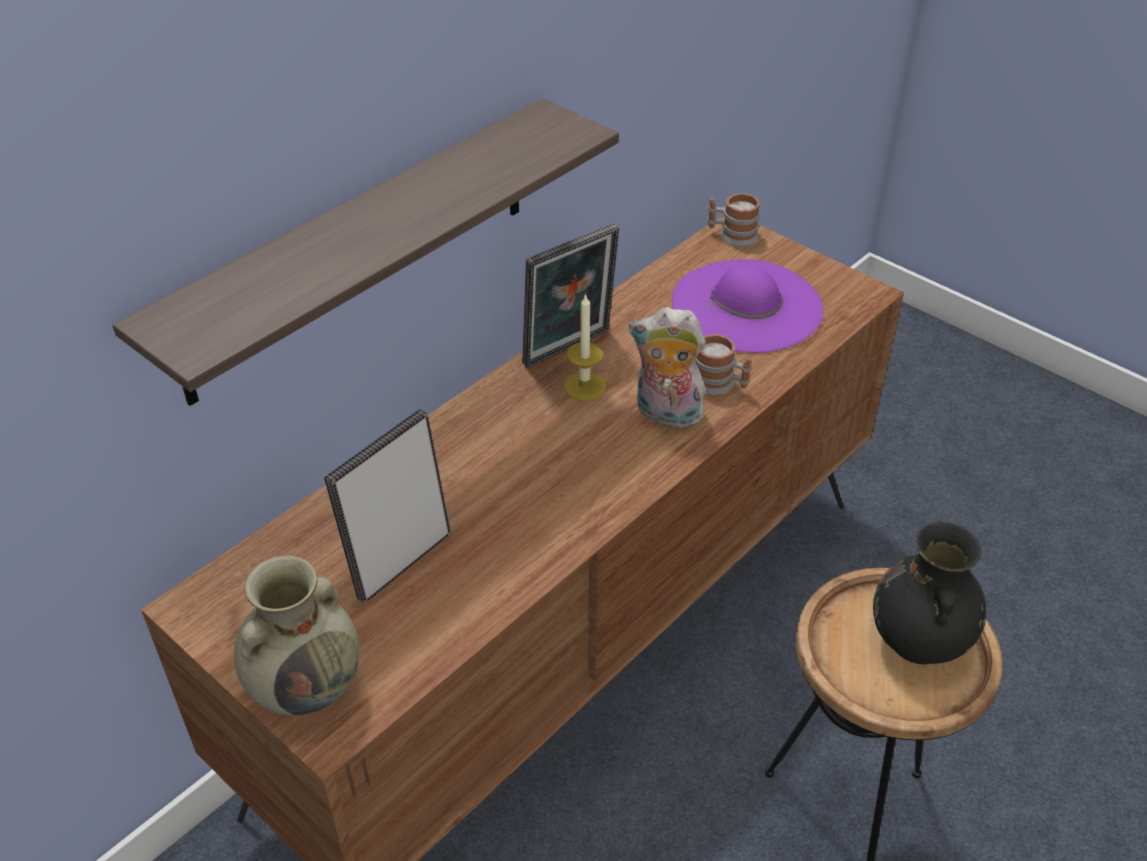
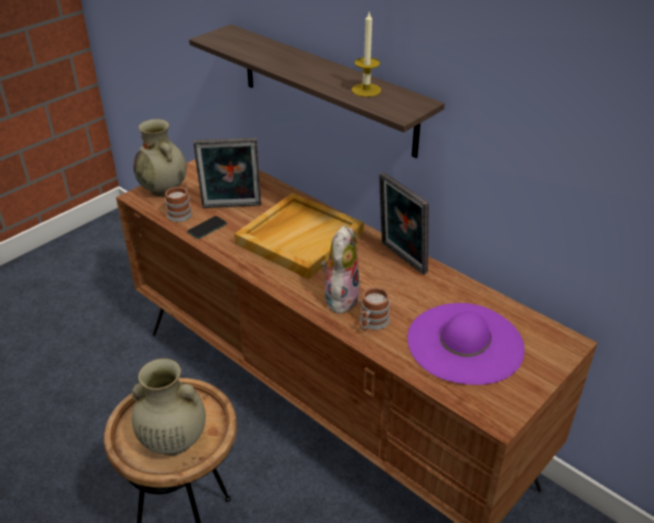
camera: 90 degrees right, 5 degrees down
(399, 561) = (231, 207): picture frame -> picture frame turned 135 degrees clockwise
(468, 593) = (207, 228): none -> phone
(507, 462) = (299, 237): none -> beige tray
(584, 386) = (366, 265): candle -> candle (366, 90)
(732, 235) = (559, 341): mug -> mug (181, 212)
(918, 643) = (172, 440): black vase -> beige vase

